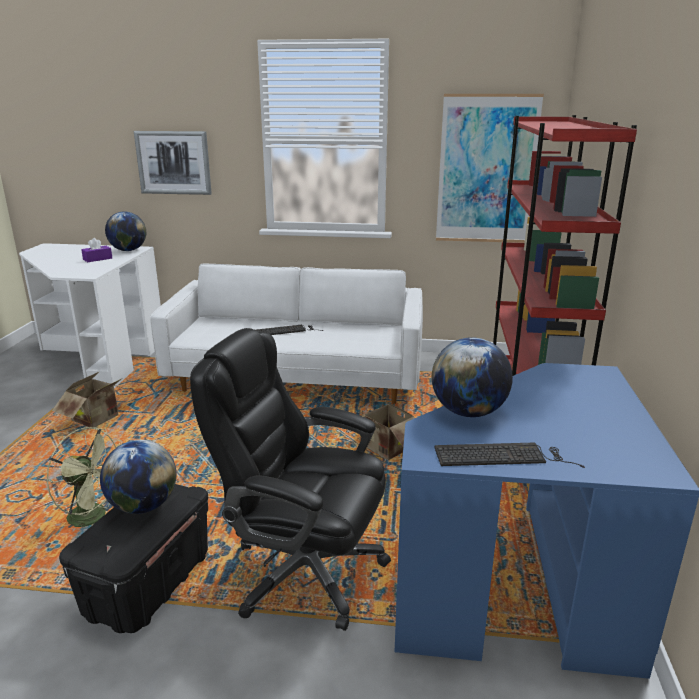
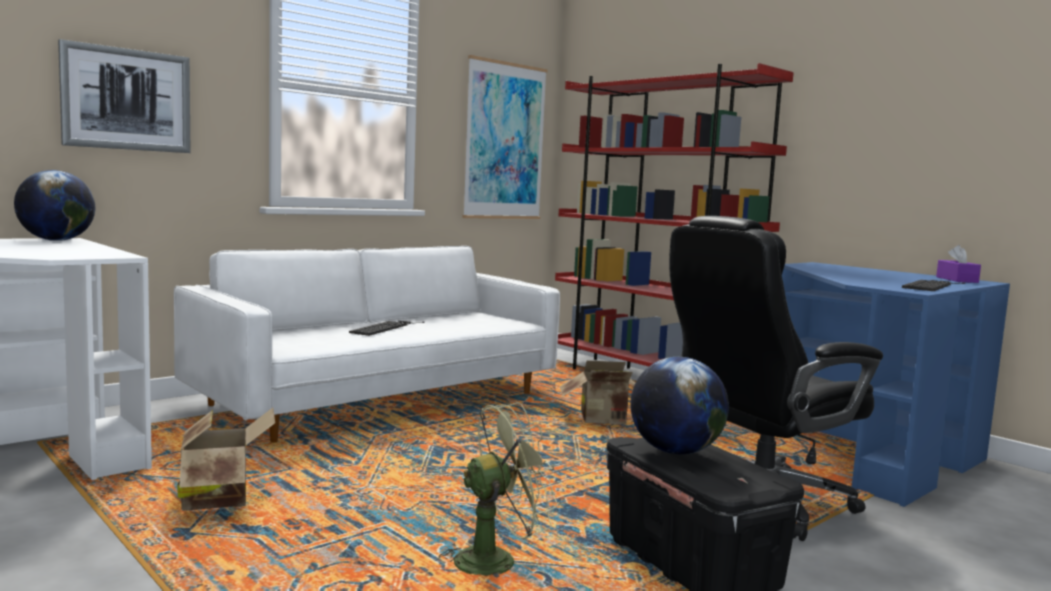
camera: 50 degrees left, 15 degrees down
(97, 259) = (43, 246): purple tissue box -> purple tissue box (956, 280)
(468, 412) = (848, 278): globe -> none

